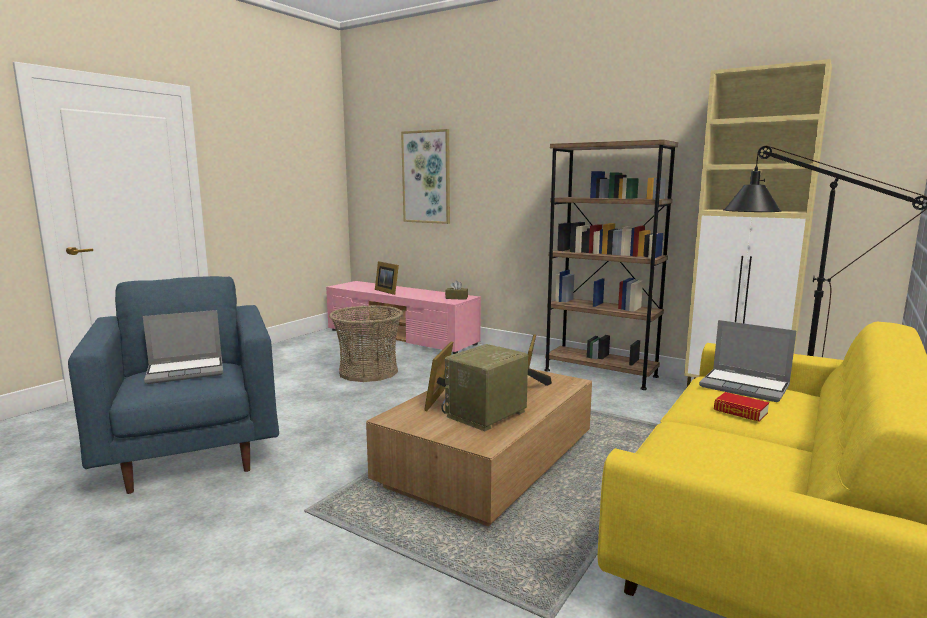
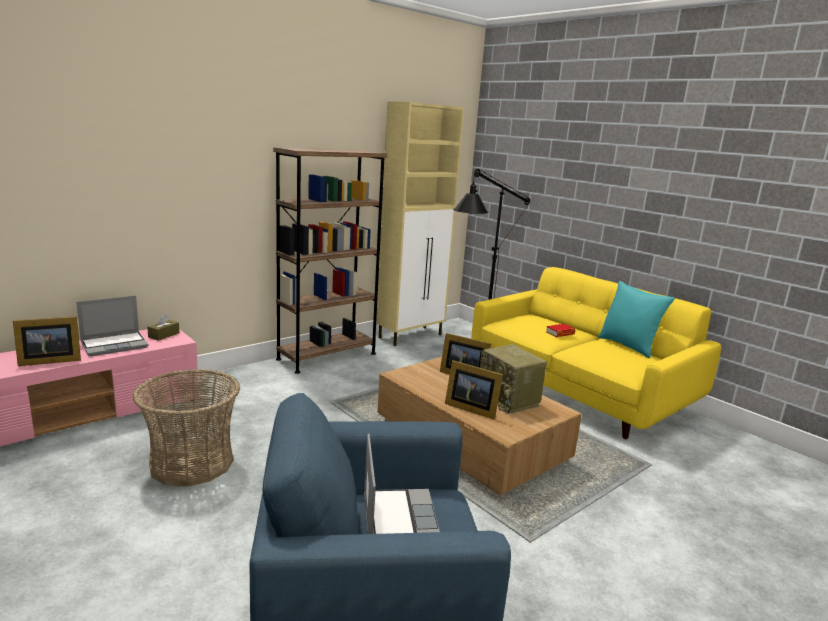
camera: 75 degrees left, 5 degrees up
(426, 177) = (64, 179): picture -> none
(745, 386) = (522, 321): laptop -> laptop (115, 345)
(798, 470) = (628, 346): none -> turquoise pillow

